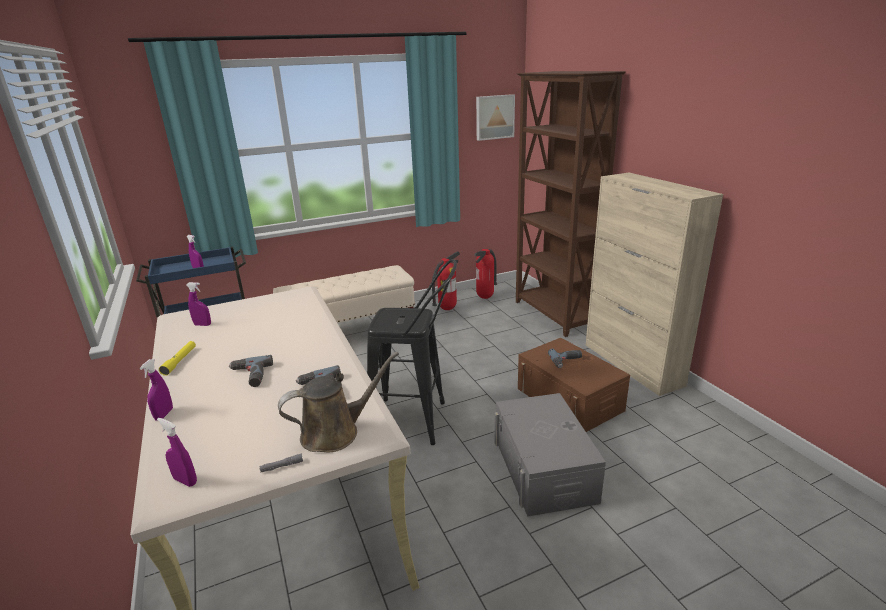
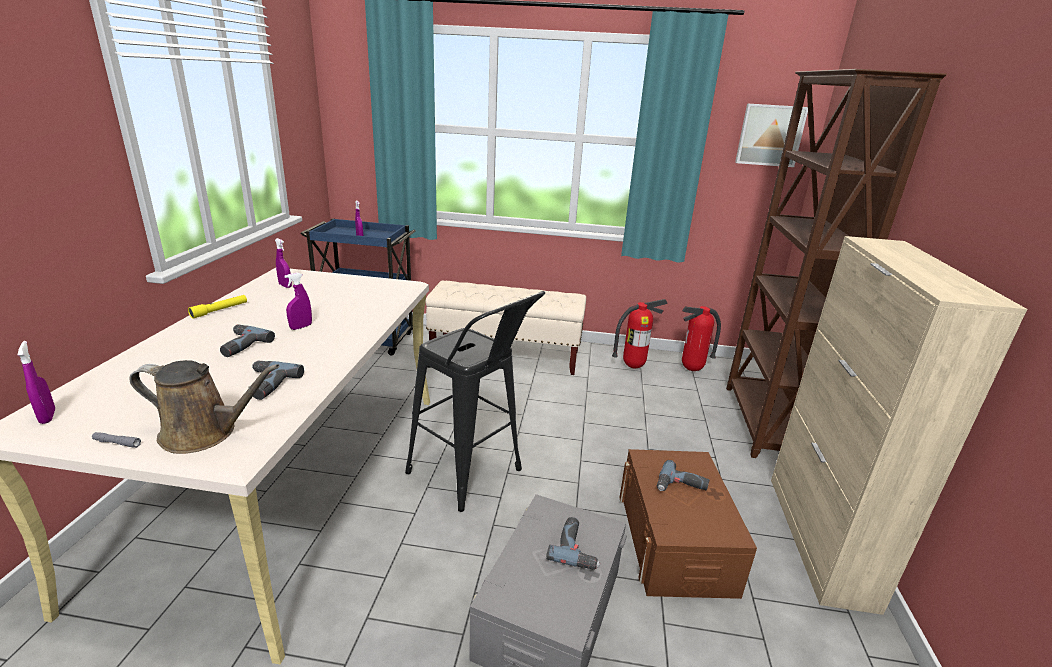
camera: 30 degrees right, 0 degrees up
(164, 414) = (135, 351): purple spray bottle -> purple spray bottle (301, 327)
(550, 417) = (576, 548): none -> power drill

